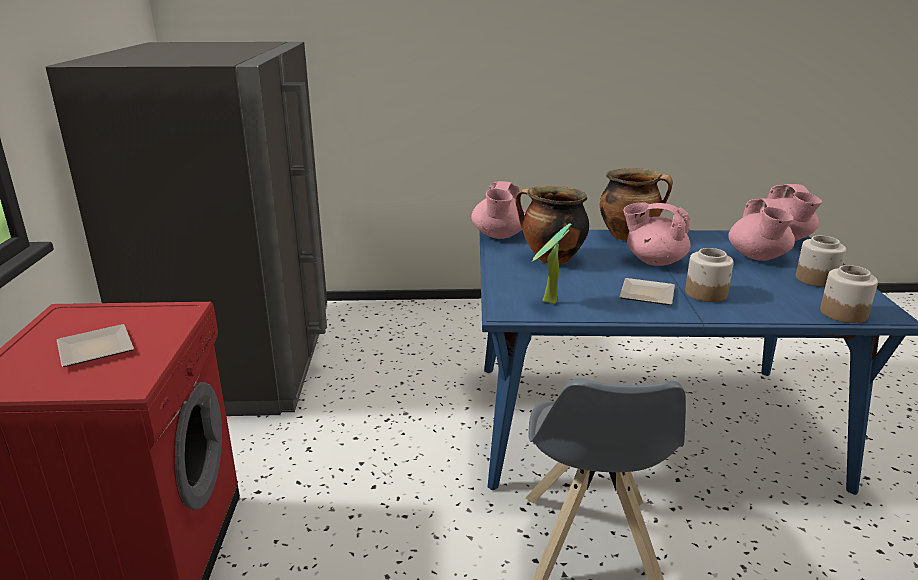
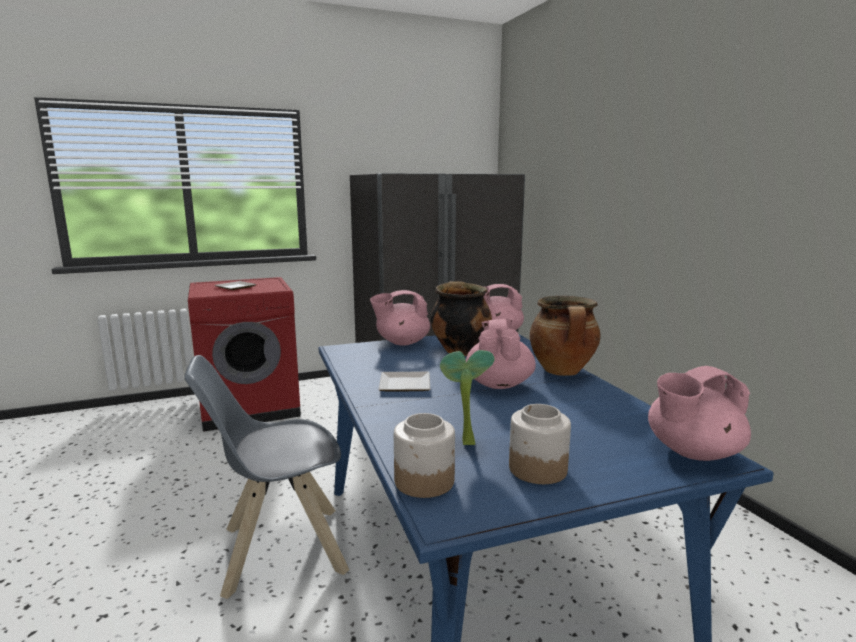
camera: 70 degrees right, 10 degrees down
(547, 303) = (363, 356): potted plant -> potted plant (464, 441)
(706, 293) = (428, 407): jar -> none
(758, 257) = (582, 433): pink teapot -> pink teapot (402, 342)

